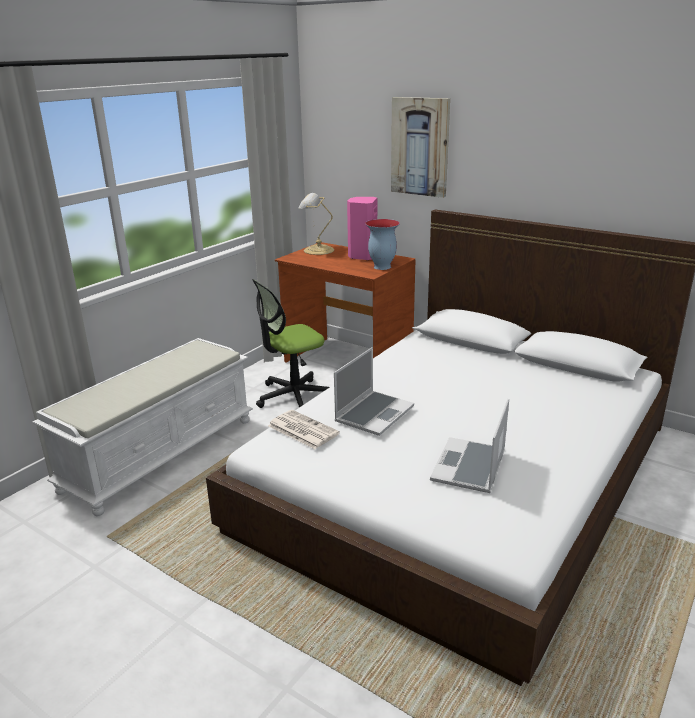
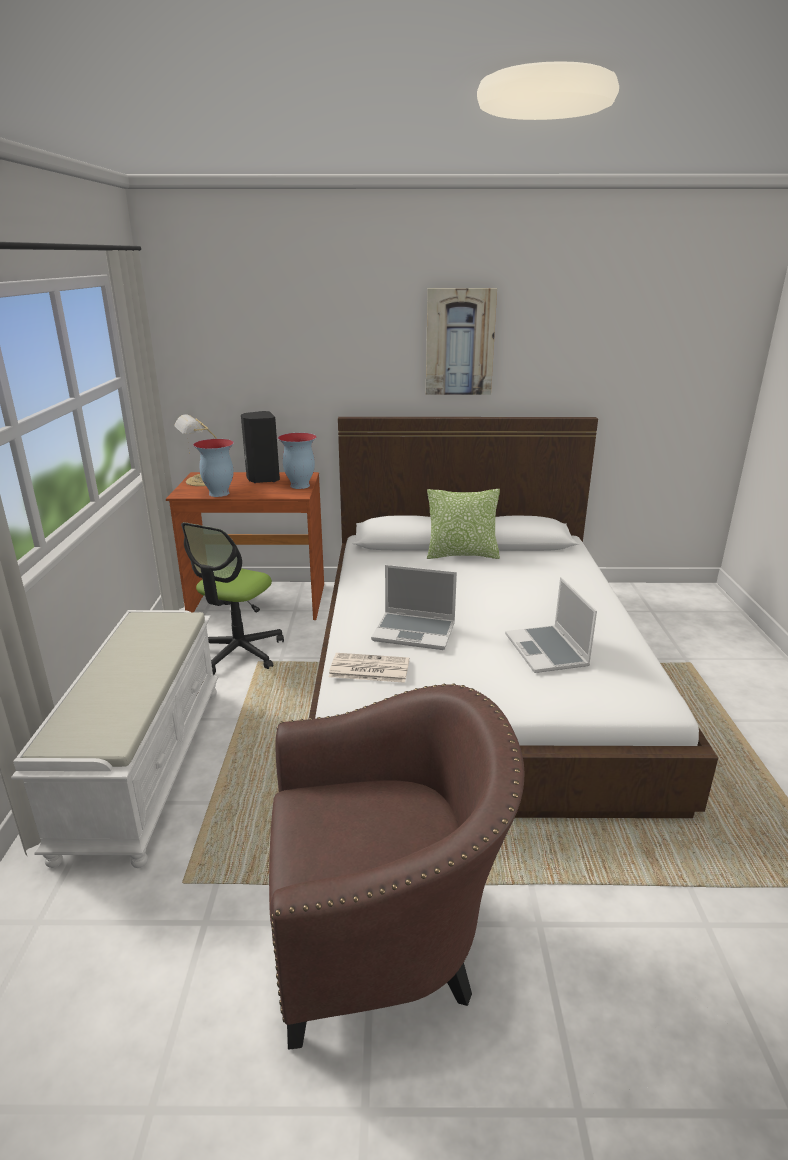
camera: 35 degrees left, 0 degrees up
(180, 633) = (385, 934): none -> brown armchair
(313, 262) = (218, 493): none -> vase
(362, 256) = (262, 479): pink speaker -> black speaker
(374, 414) = (415, 632): laptop -> laptop turned 105 degrees clockwise
(420, 147) = (312, 351): picture -> picture (459, 342)
(505, 361) = (462, 555): none -> pillow

